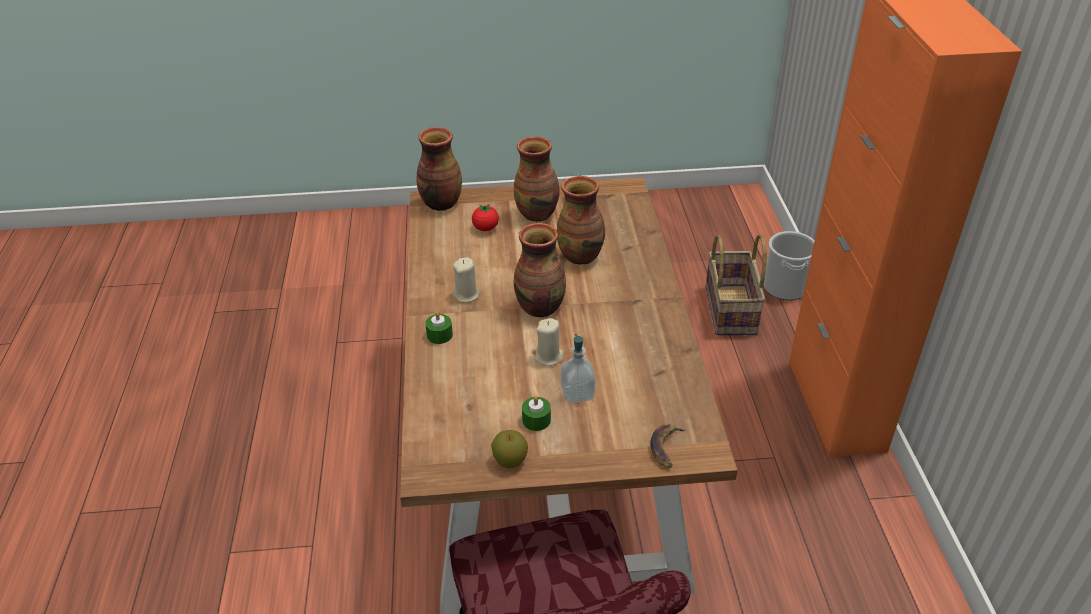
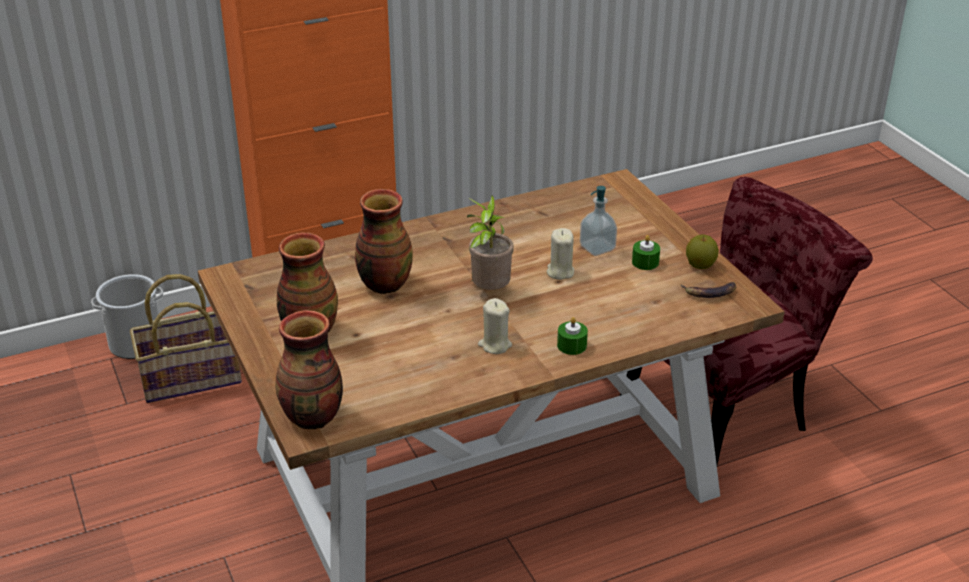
camera: 110 degrees left, 5 degrees down
(485, 228) = (357, 364): tomato -> none
(541, 308) = (489, 291): vase -> potted plant
(666, 447) = (628, 198): banana -> banana (710, 292)

